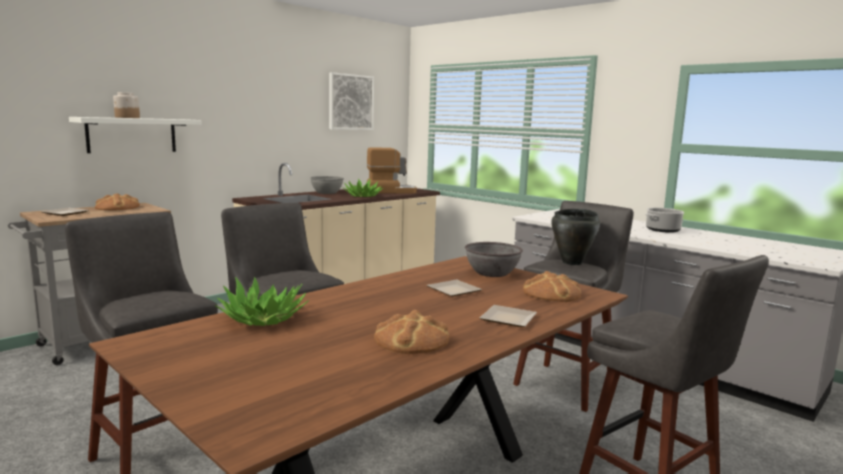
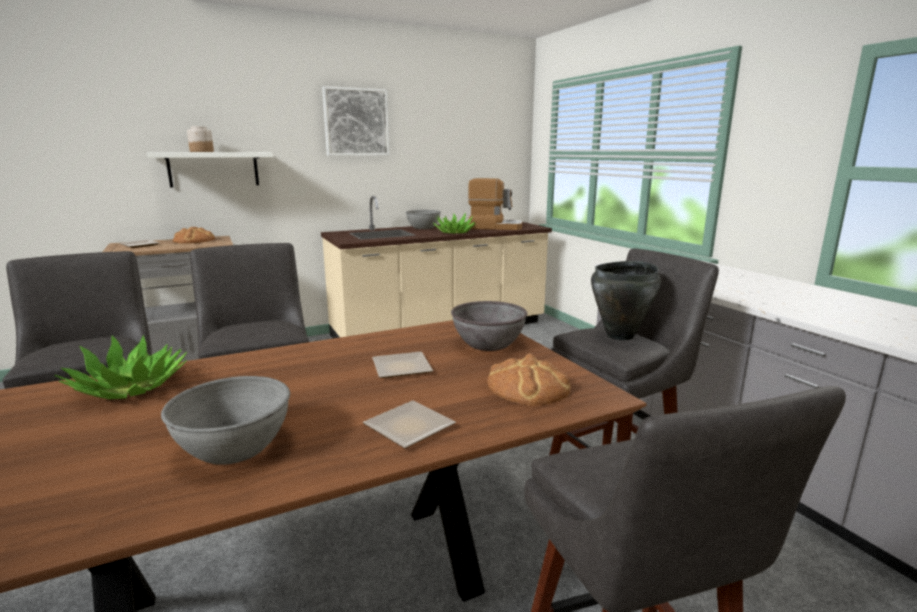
camera: 20 degrees right, 5 degrees up
(350, 102) = (457, 128): picture -> picture (356, 122)
(411, 339) = (235, 447): bread -> grey bowl
(662, 230) = (796, 294): cooking pot -> none

